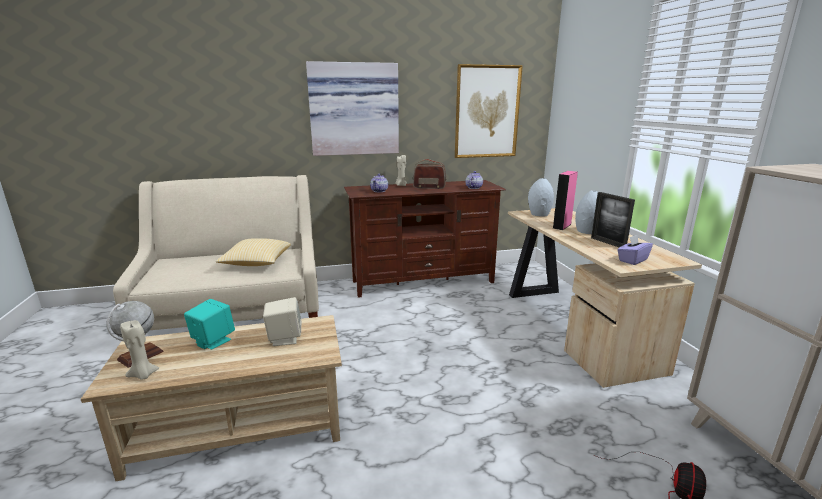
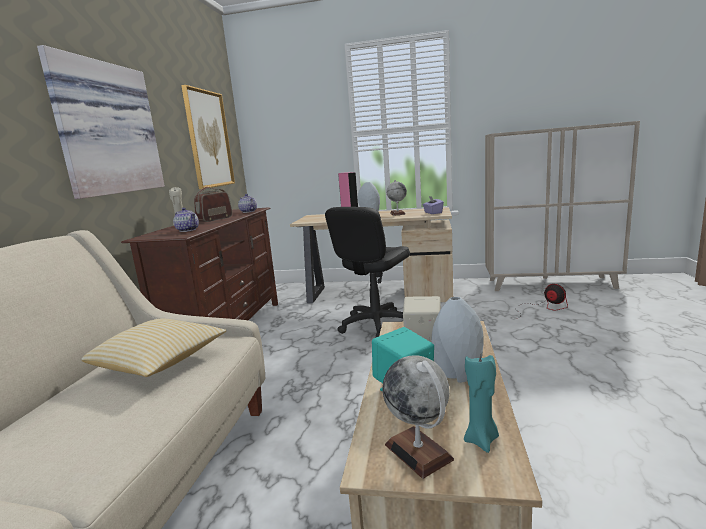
camera: 65 degrees left, 5 degrees down
(143, 375) = (481, 440): beige candle -> turquoise candle
(486, 344) = (375, 325): none -> black office chair
(539, 214) = (314, 219): grey vase -> grey vase (457, 373)
(608, 243) = (397, 213): picture frame -> globe

